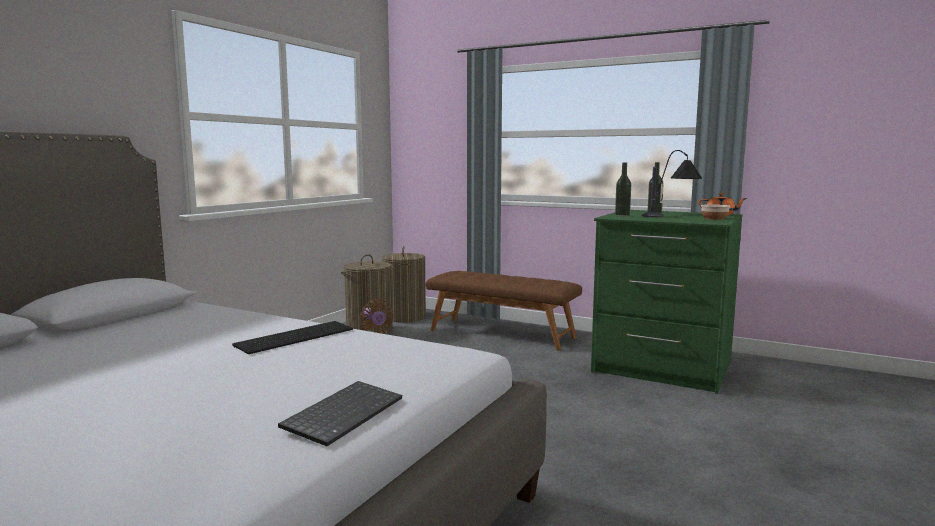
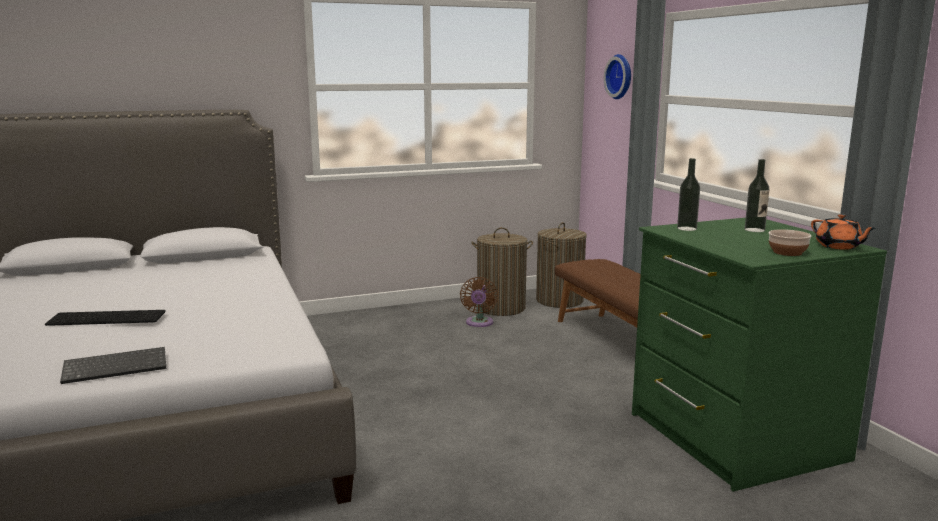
camera: 40 degrees right, 5 degrees up
(295, 336) = (241, 300): keyboard -> keyboard (108, 317)
(440, 119) = (621, 76): none -> wall clock
(672, 215) = (758, 237): table lamp -> none

